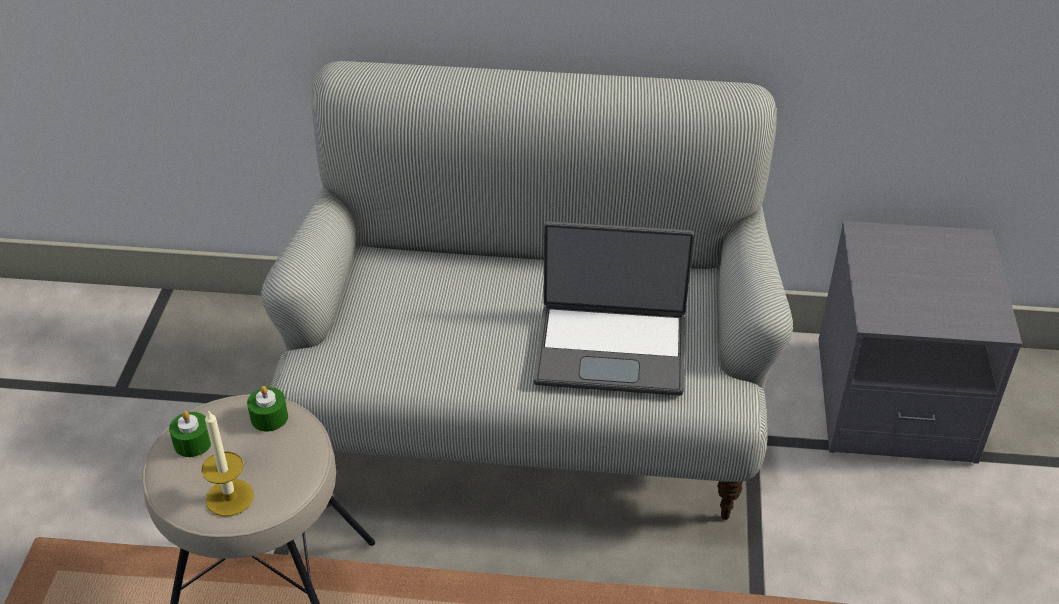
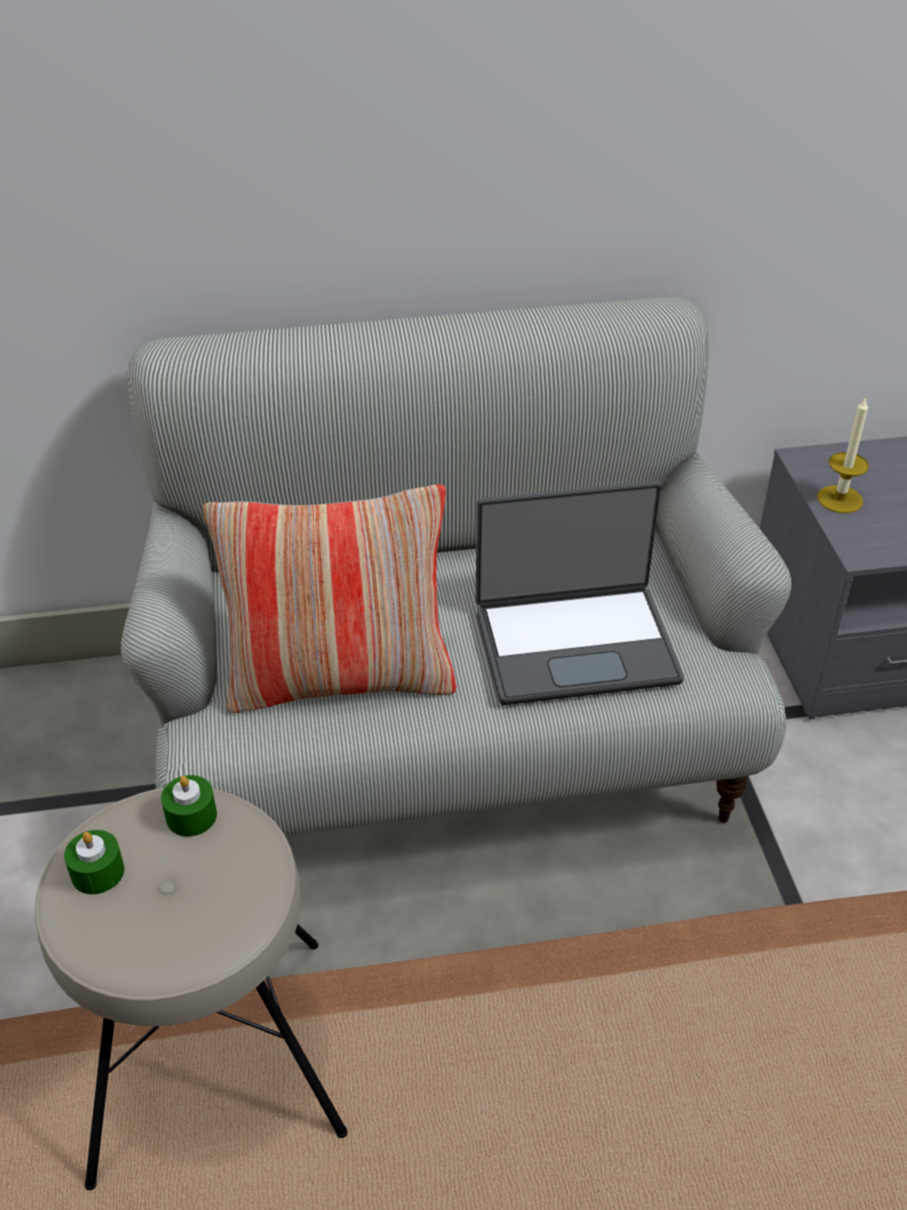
camera: 15 degrees left, 0 degrees up
(229, 497) = (176, 938): candle -> candle (840, 499)
(422, 342) = (340, 679): none -> pillow

